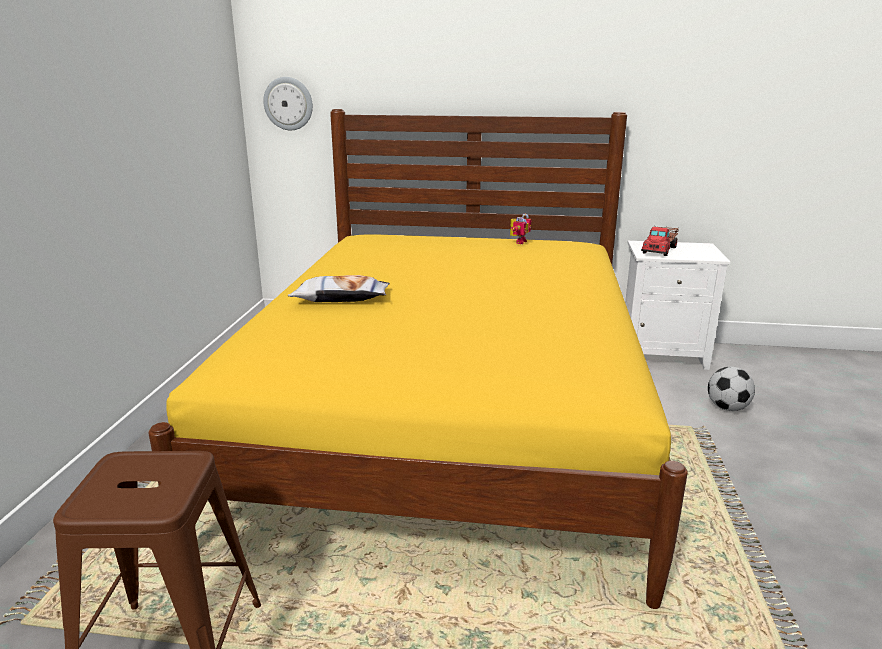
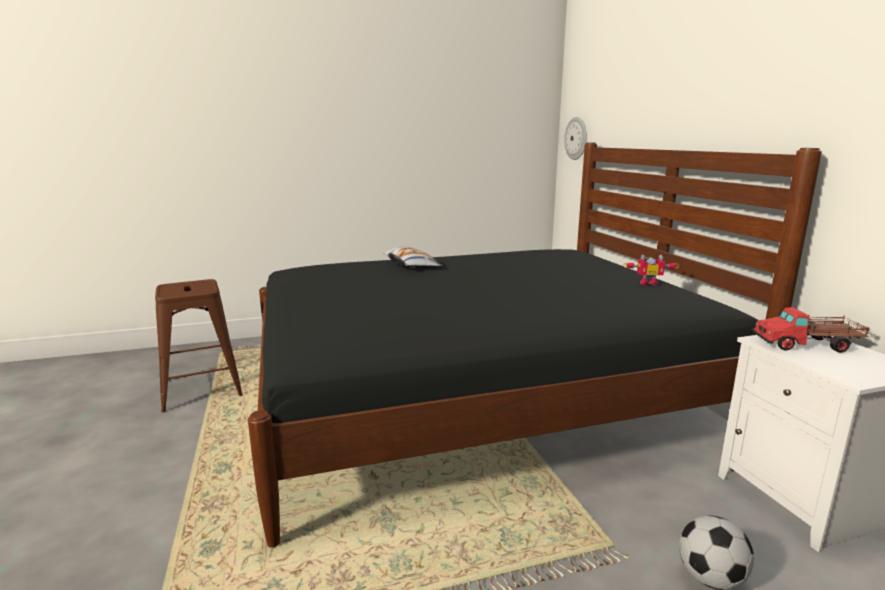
camera: 65 degrees right, 5 degrees down
(448, 419) = (478, 401): yellow bed -> black bed

